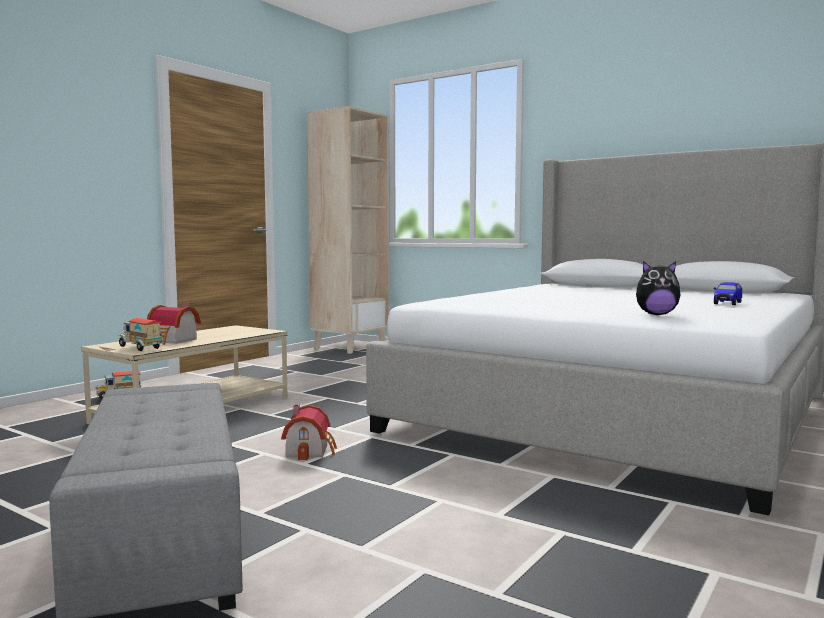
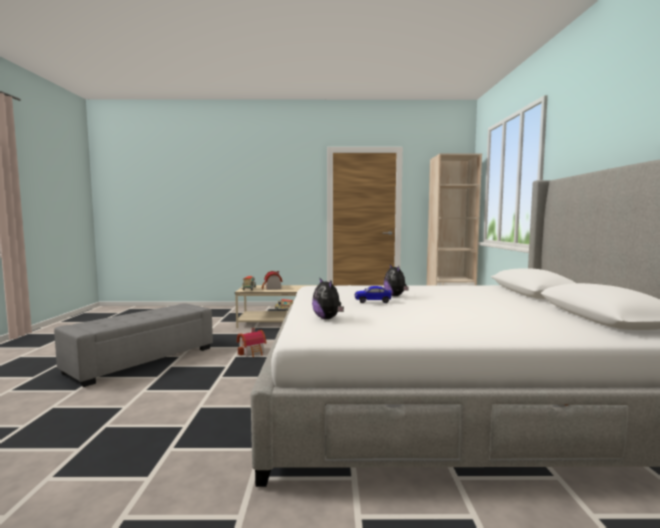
camera: 55 degrees right, 0 degrees up
(560, 297) = (395, 296): none -> plush toy
(727, 303) = (464, 326): toy car -> toy car (372, 301)

